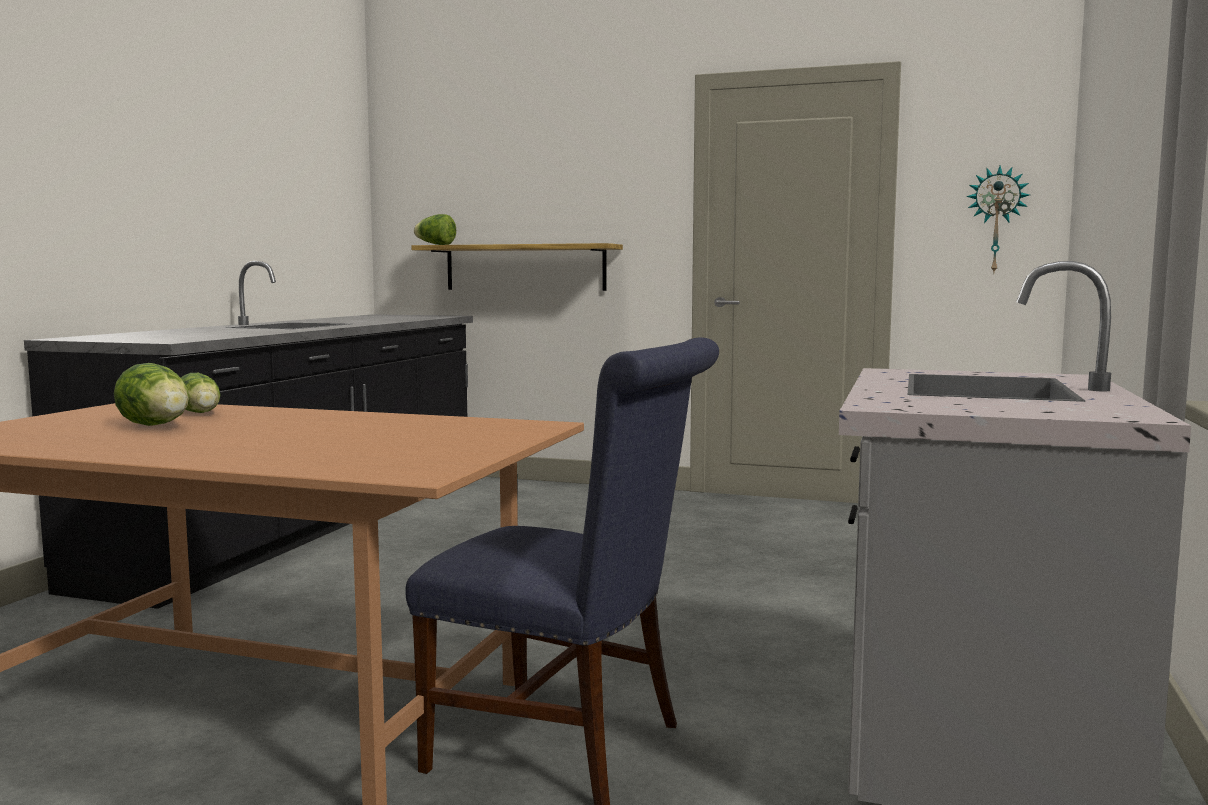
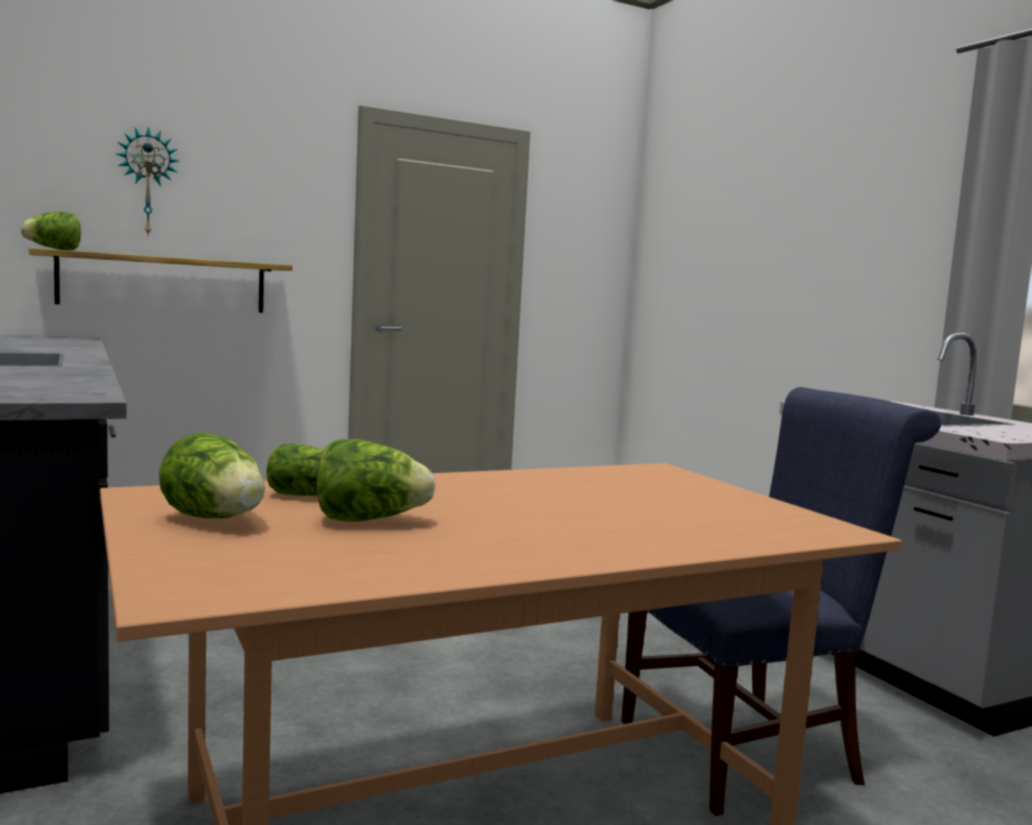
camera: 45 degrees left, 0 degrees up
(97, 417) = (216, 519): none -> lettuce
(996, 220) = (590, 269): wall clock -> wall clock (147, 182)

